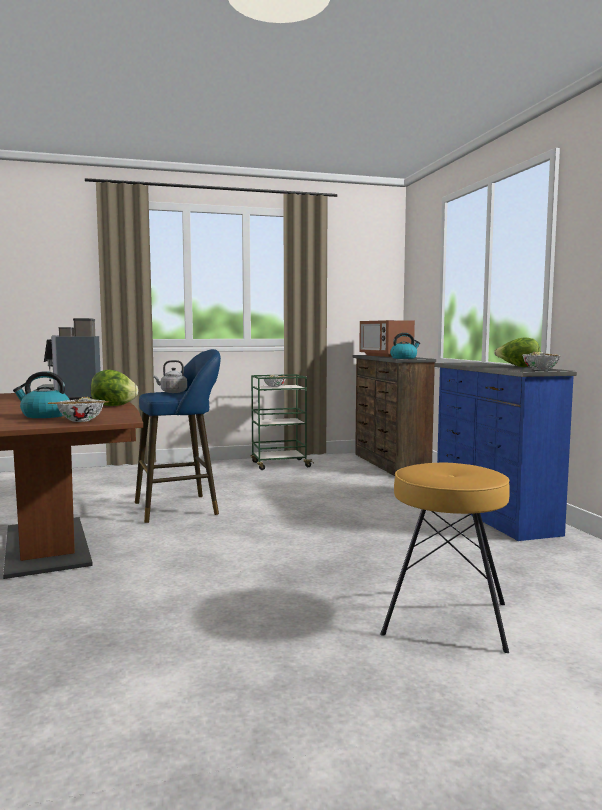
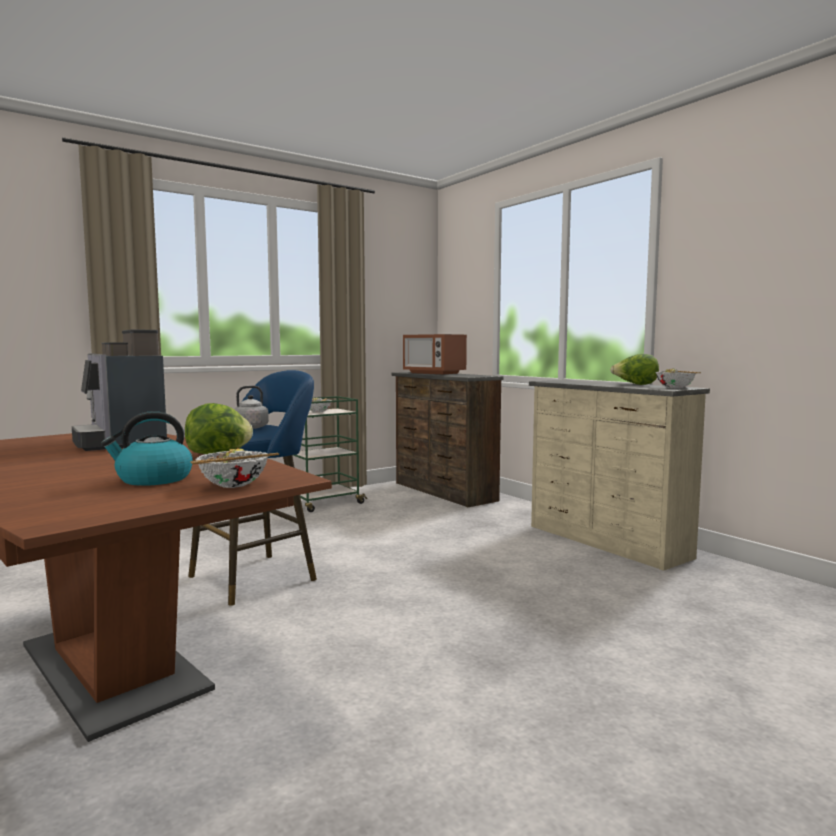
camera: 20 degrees left, 0 degrees up
(404, 358) = (469, 376): kettle -> none
(446, 619) = (712, 685): brown stool -> none
(492, 514) = (606, 542): blue dresser -> beige dresser

